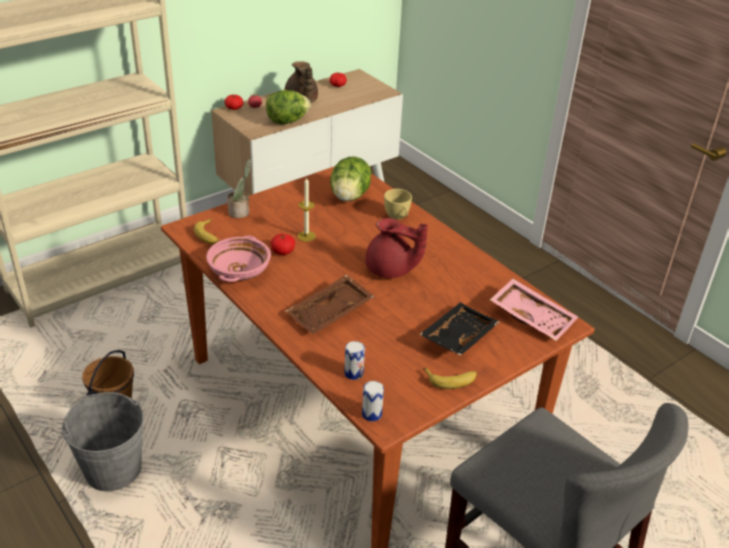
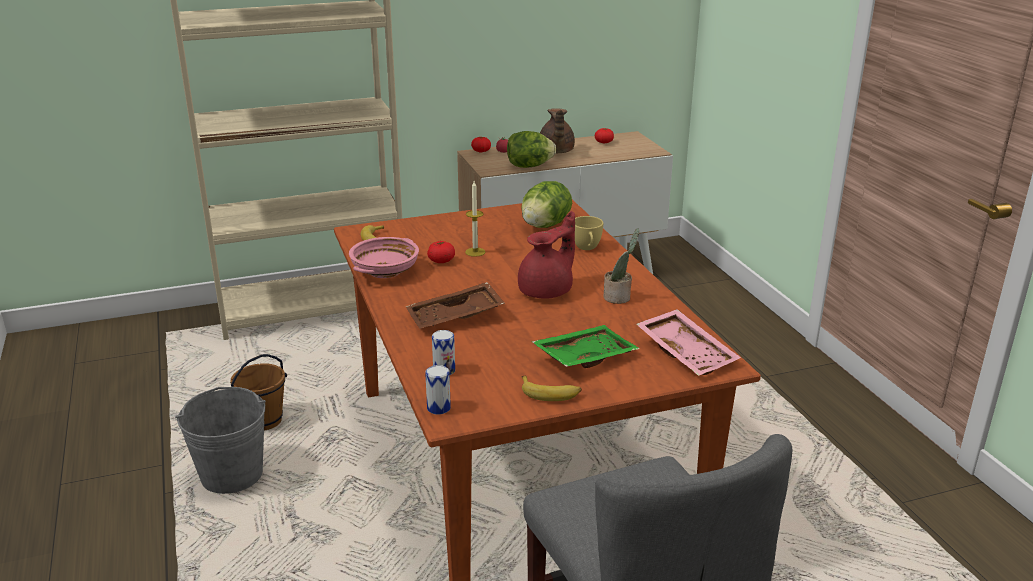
camera: 20 degrees right, 10 degrees down
(240, 212) = (420, 225): potted plant -> potted plant (619, 297)
(391, 270) = (547, 290): red teapot -> red teapot turned 90 degrees counterclockwise
(457, 336) = (584, 357): black tray -> green tray

